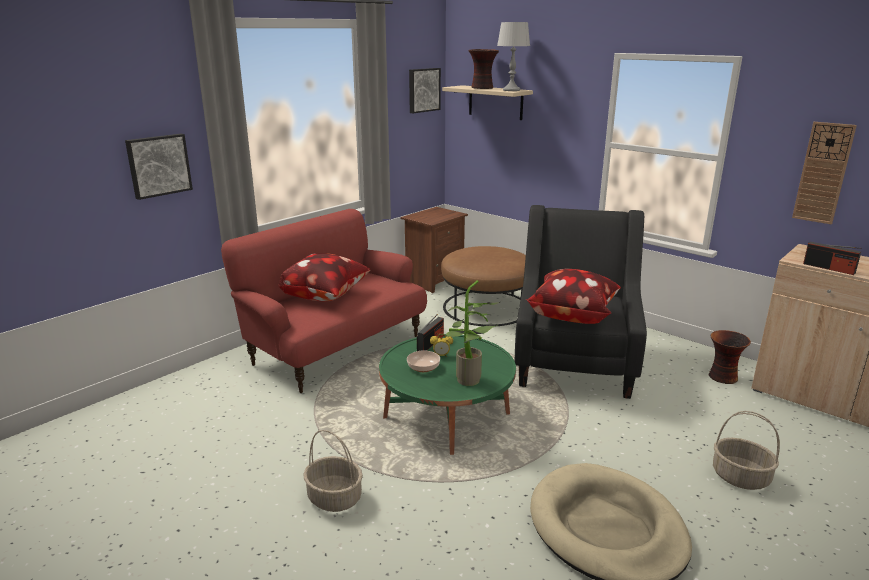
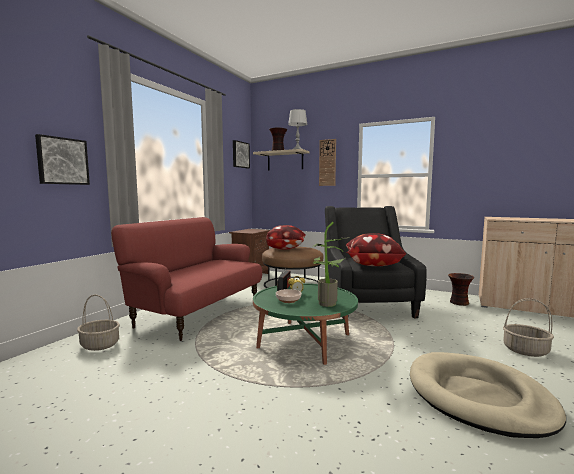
camera: 15 degrees left, 15 degrees down
(327, 297) = (193, 270): pillow -> pillow (286, 249)
(334, 498) = (243, 412): basket -> basket (99, 345)
(823, 173) = (491, 174): wall clock -> wall clock (327, 162)
(829, 268) = (518, 219): radio -> none

